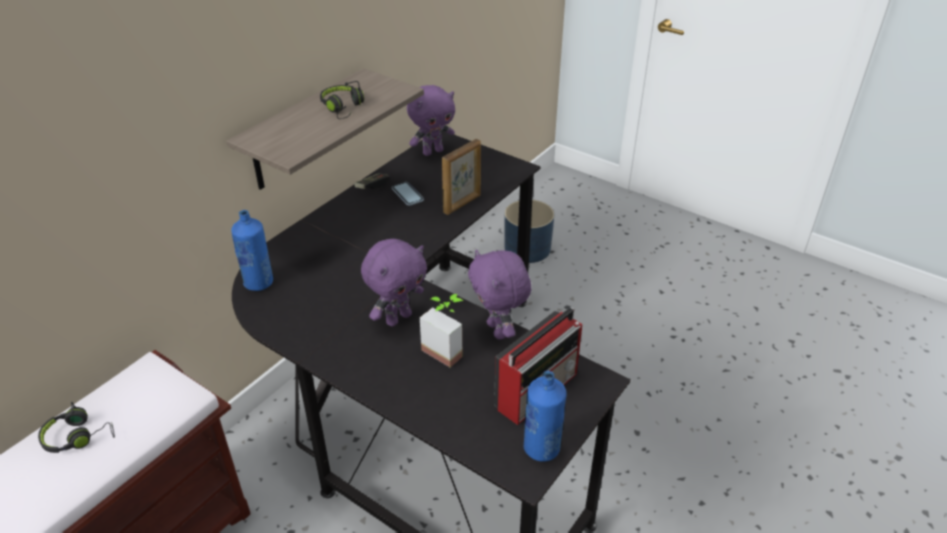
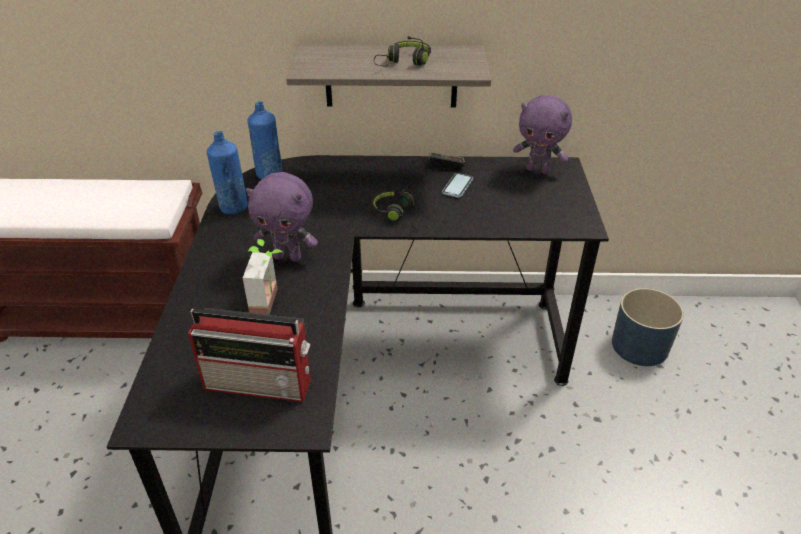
camera: 55 degrees right, 0 degrees up
(79, 436) = (94, 196): black headphones -> black headphones (398, 214)
(462, 204) = (482, 220): picture frame -> none
(498, 330) = (323, 321): purple plush toy -> none
(541, 449) = (181, 420): blue bottle -> blue bottle (233, 208)

